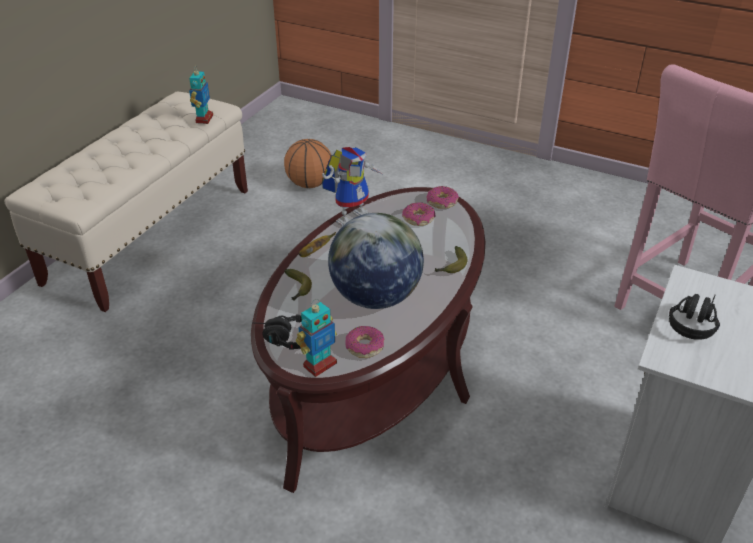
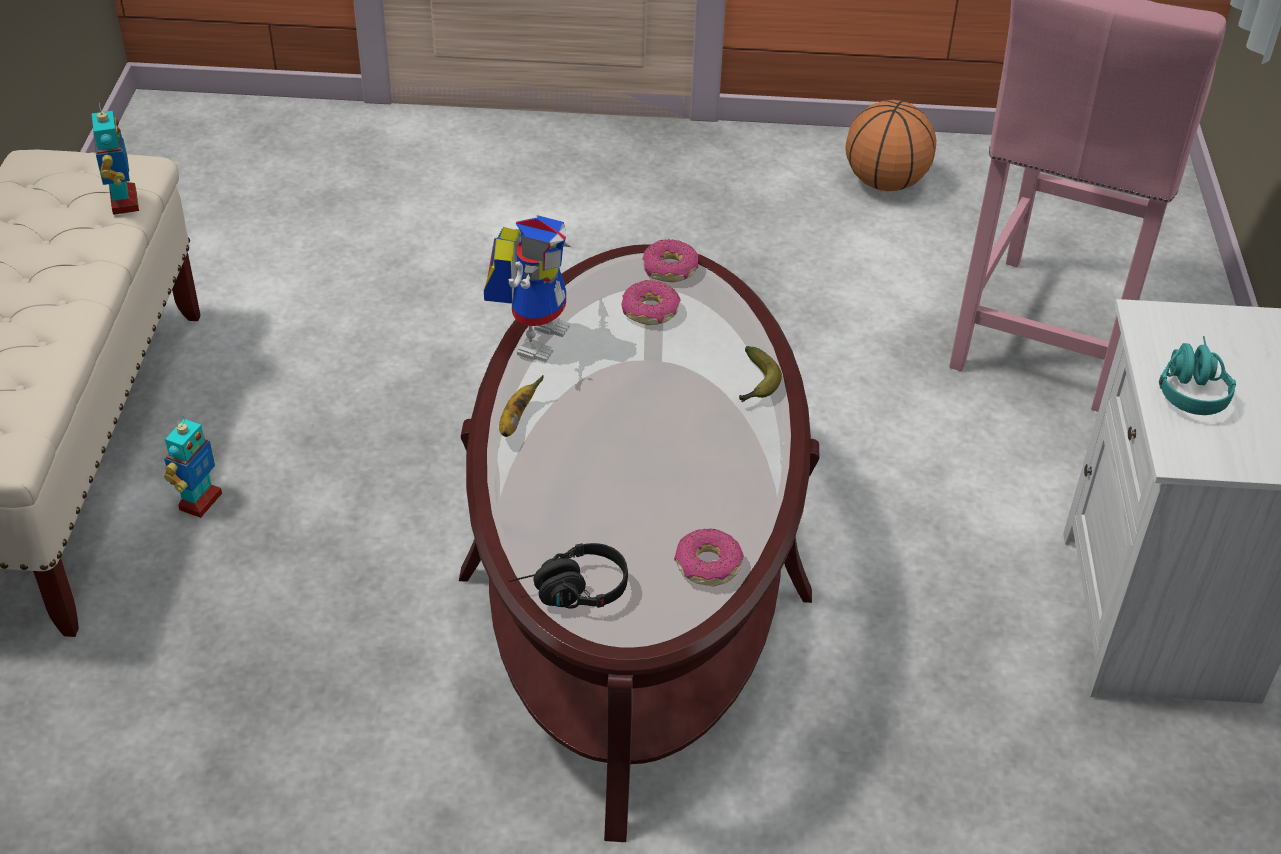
camera: 25 degrees left, 5 degrees up
(297, 289) = (532, 497): banana -> none
(309, 184) = (312, 271): basketball -> basketball (885, 182)
(319, 364) = (656, 618): toy robot -> toy robot (199, 501)
(375, 297) = (669, 474): globe -> none
(693, 321) = (1190, 385): black headphones -> turquoise headphones

